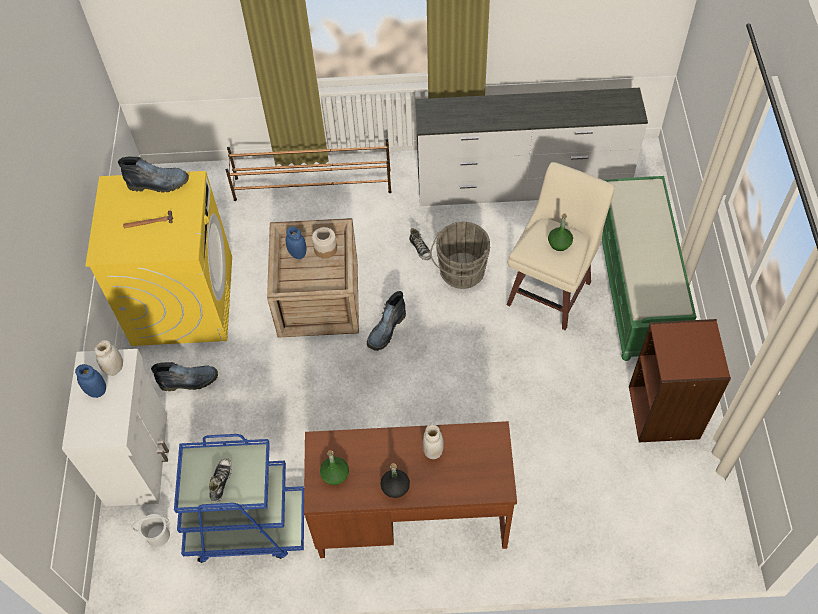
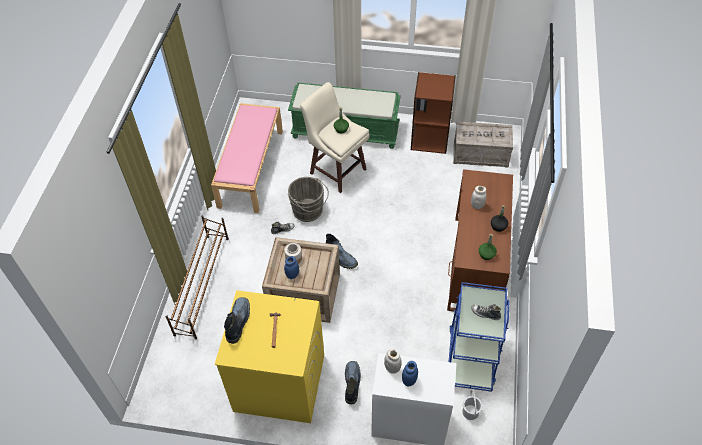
camera: 80 degrees left, 5 degrees down
(522, 185) = (250, 167): white dresser -> pink bench
(657, 501) = (481, 154): none -> crate

